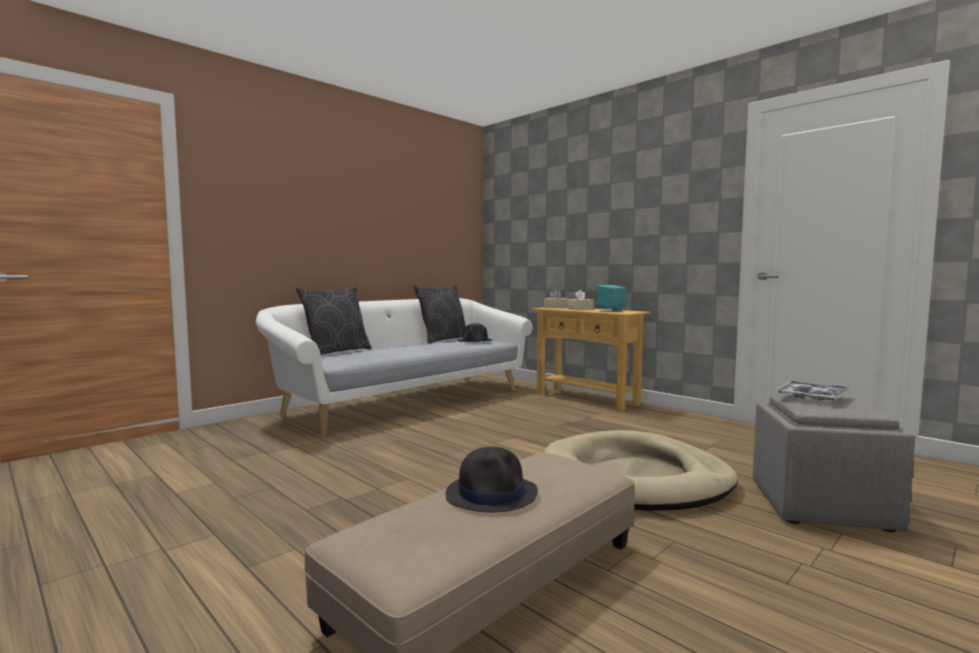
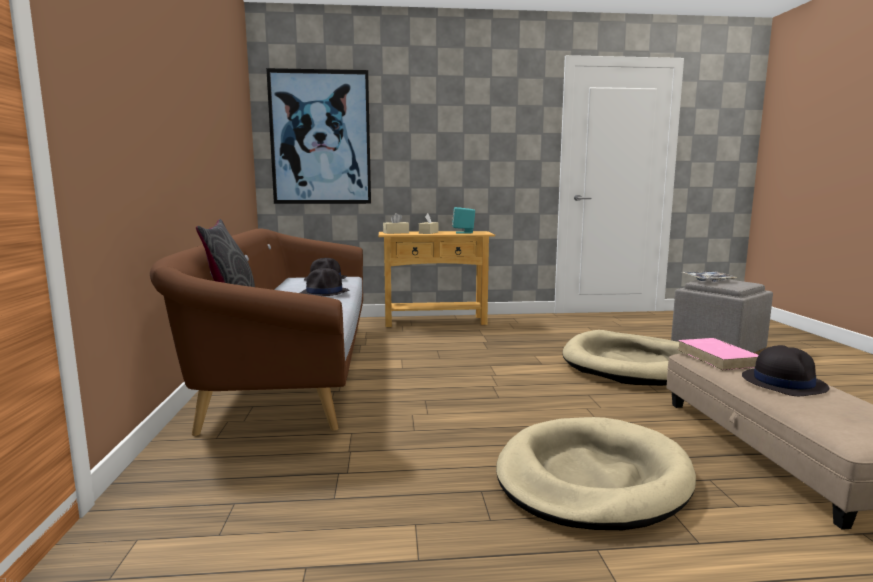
camera: 50 degrees left, 5 degrees up
(325, 512) = (591, 478): none -> beige dog bed
(406, 401) = (292, 367): white sofa -> brown sofa
(428, 347) = (325, 293): none -> black hat
(443, 340) = (280, 283): grey pillow -> none
(522, 224) = (320, 138): none -> picture
(542, 463) = (719, 358): none -> pink book

